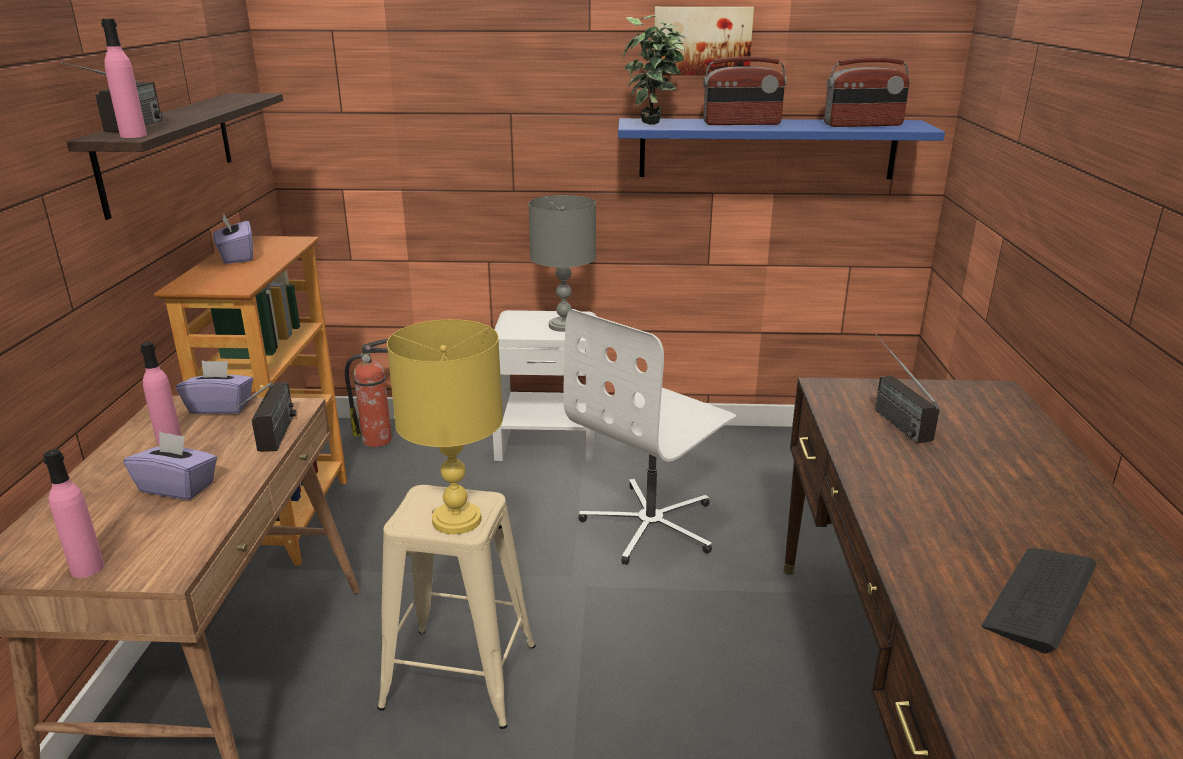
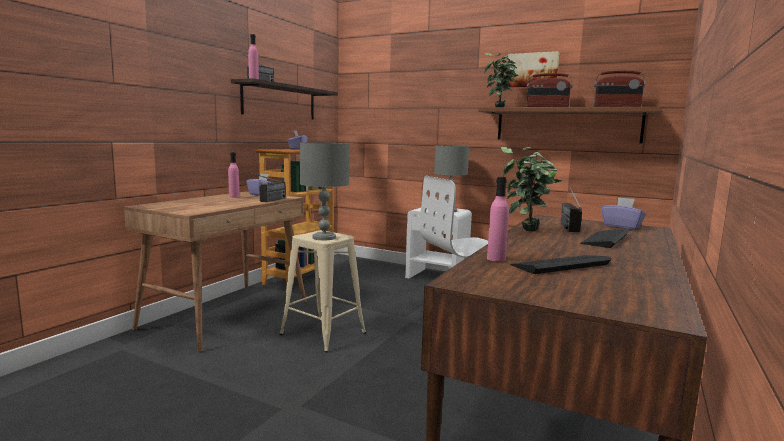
camera: 25 degrees right, 15 degrees down
(87, 568) = (168, 209): pink bottle -> pink bottle (496, 259)
(178, 487) = (221, 203): purple tissue box -> purple tissue box (621, 226)
(379, 439) = (359, 263): fire extinguisher -> none
(457, 519) = (324, 237): yellow table lamp -> grey table lamp
(767, 148) = (566, 125): blue shelf -> brown shelf
(865, 464) = (526, 231): none -> potted plant
(990, 461) = (605, 239): none -> keyboard

